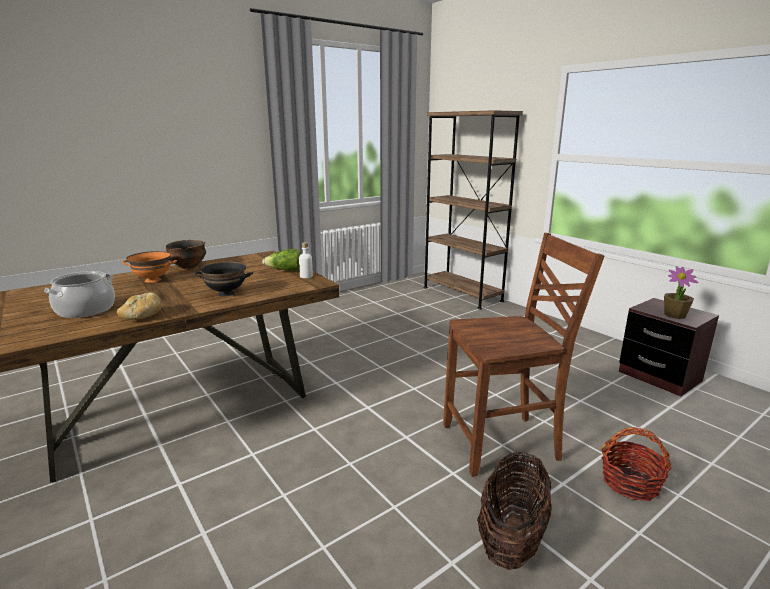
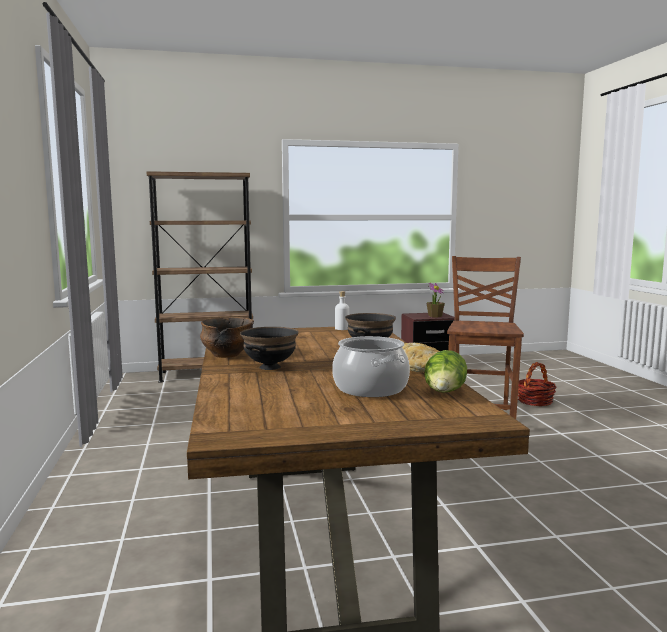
camera: 65 degrees left, 10 degrees down
(153, 280) = (269, 367): orange bowl -> black bowl
(285, 271) = (311, 332): lettuce -> lettuce (445, 393)
(511, 537) = (577, 437): basket -> none

